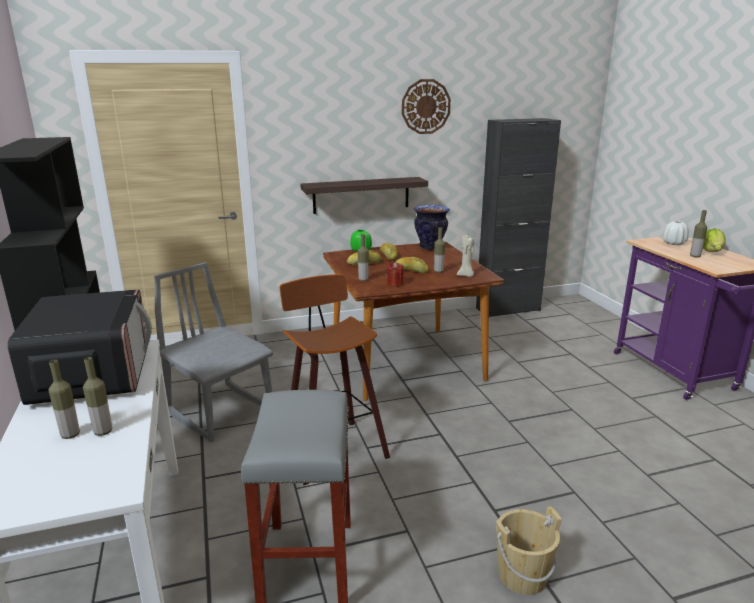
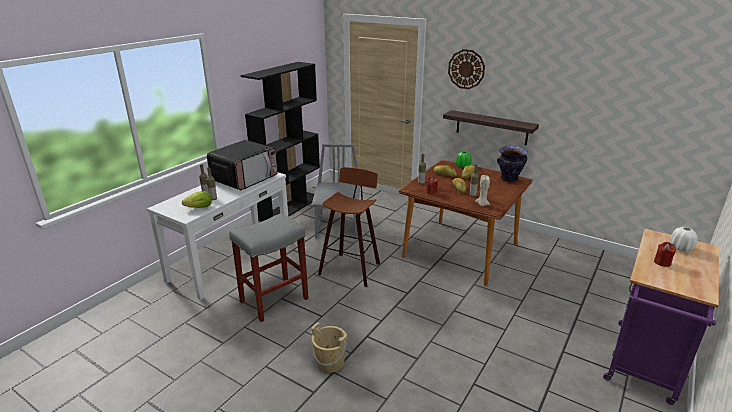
camera: 50 degrees right, 5 degrees up
(425, 106) = (552, 70): wall clock -> wall clock (466, 69)
(508, 309) = (599, 255): black cabinet -> none
(695, 256) = (662, 262): bottle -> red candle
(712, 252) = (693, 268): lettuce -> lettuce (200, 207)

